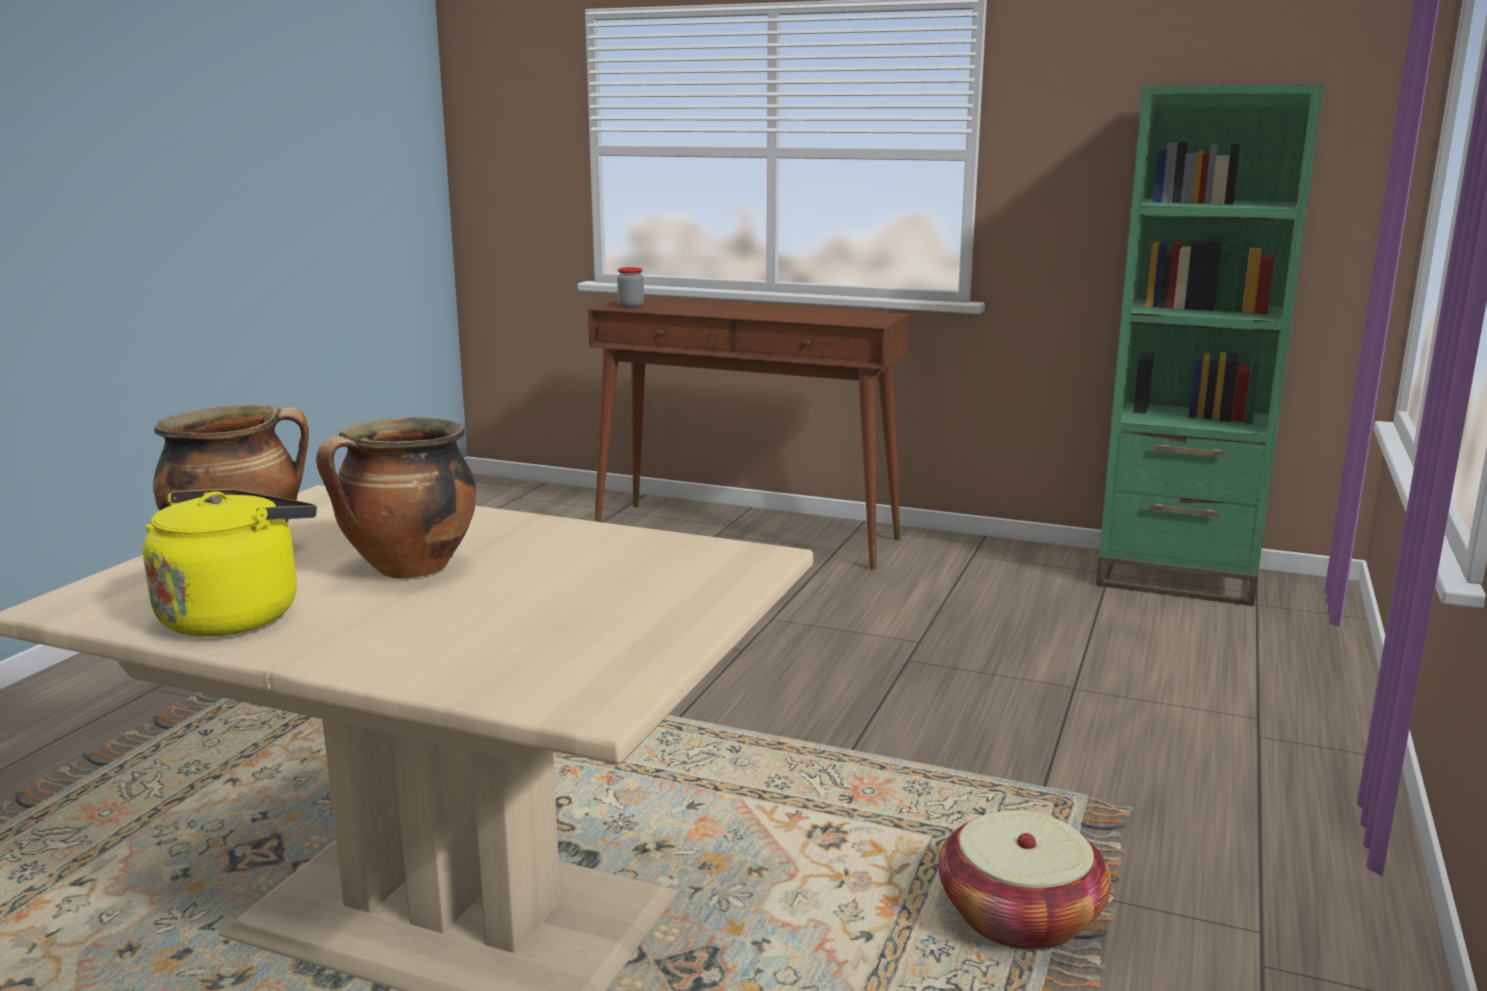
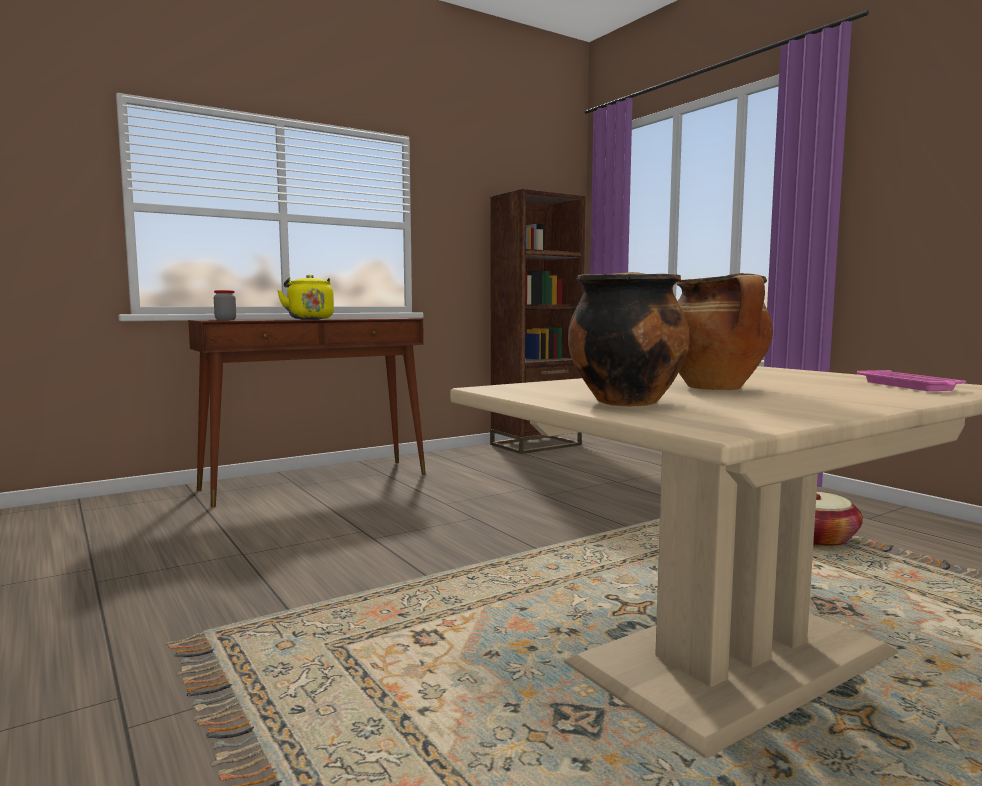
camera: 55 degrees left, 10 degrees down
(235, 614) = (788, 407): yellow kettle -> yellow kettle (309, 318)
(555, 658) = (909, 386): none -> pink tray
(1176, 578) = (536, 444): green bookcase -> brown bookcase

